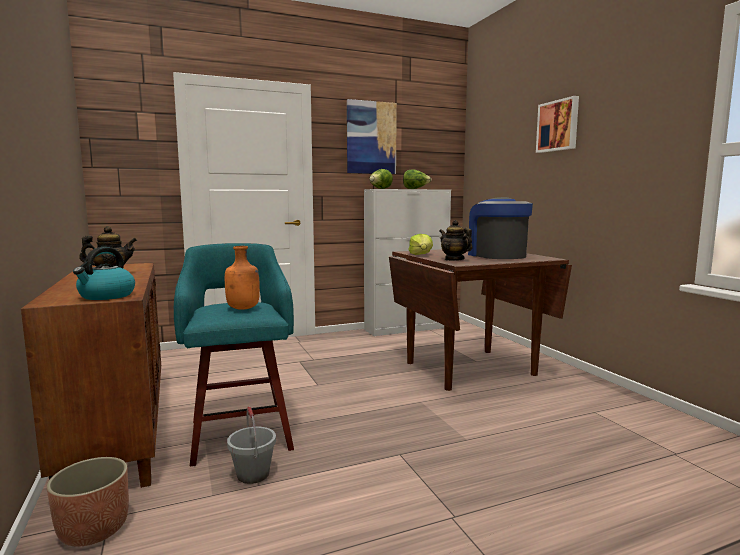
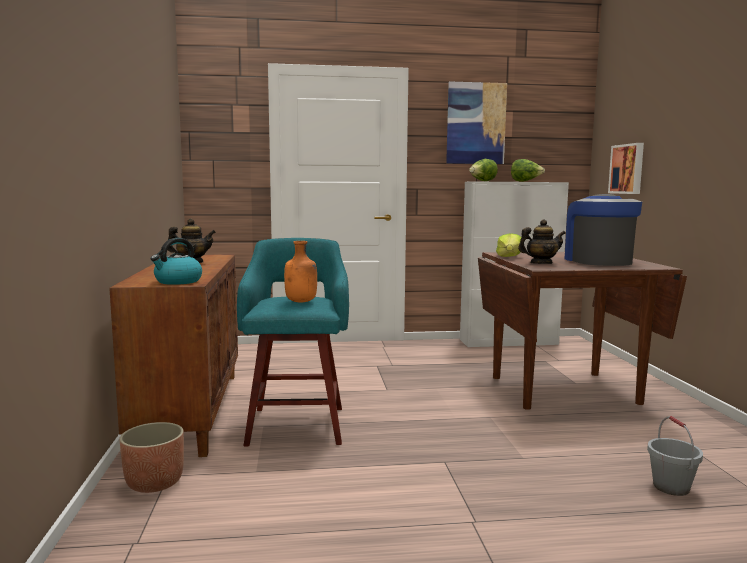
camera: 15 degrees right, 0 degrees up
(253, 474) = (297, 460): grey bucket -> grey bucket (671, 487)
(454, 259) = (540, 263): teapot -> teapot turned 105 degrees clockwise
(558, 126) = (691, 108): picture -> picture (627, 169)

